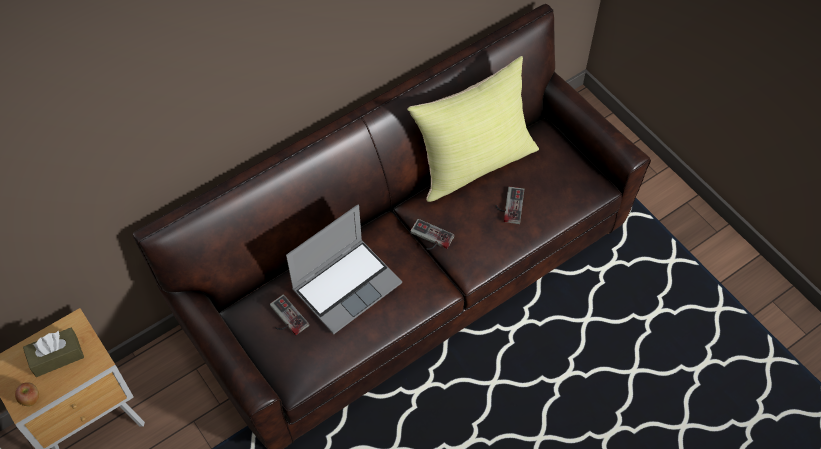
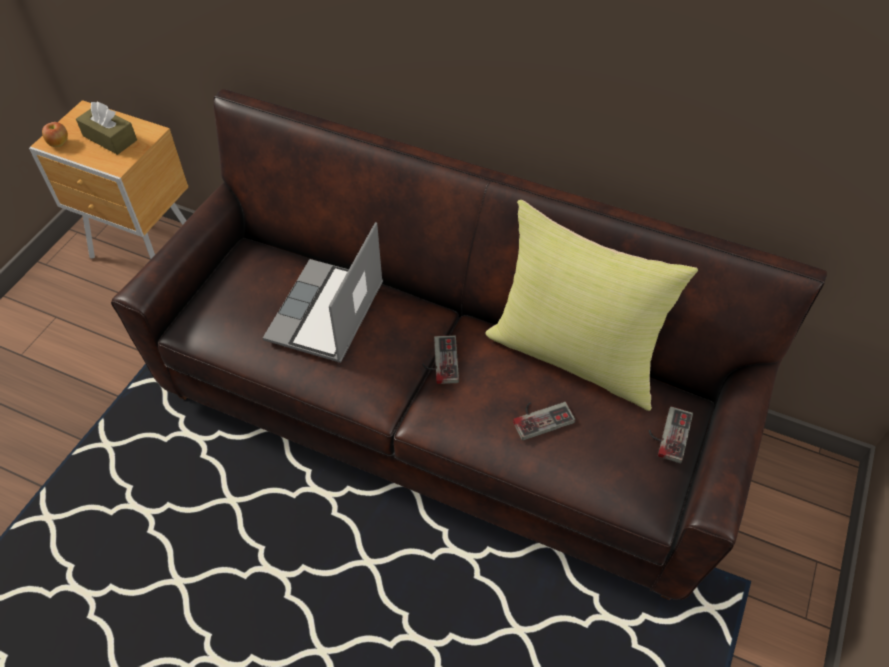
camera: 60 degrees right, 5 degrees down
(285, 318) = (255, 283): game controller -> game controller (667, 433)
(347, 285) = (327, 314): laptop -> laptop turned 90 degrees clockwise

